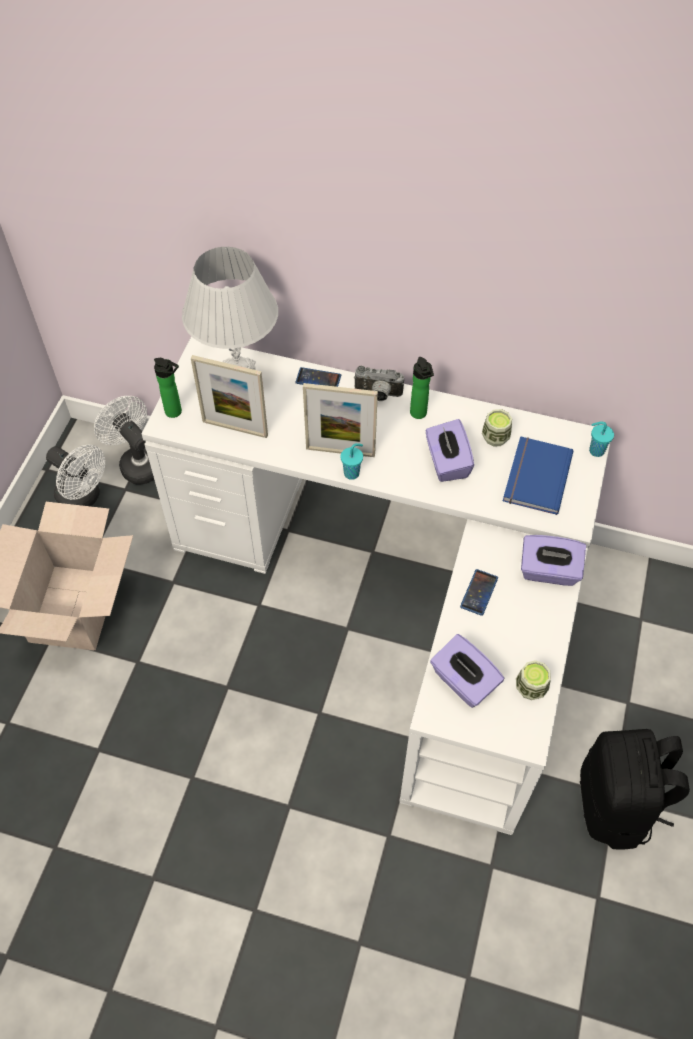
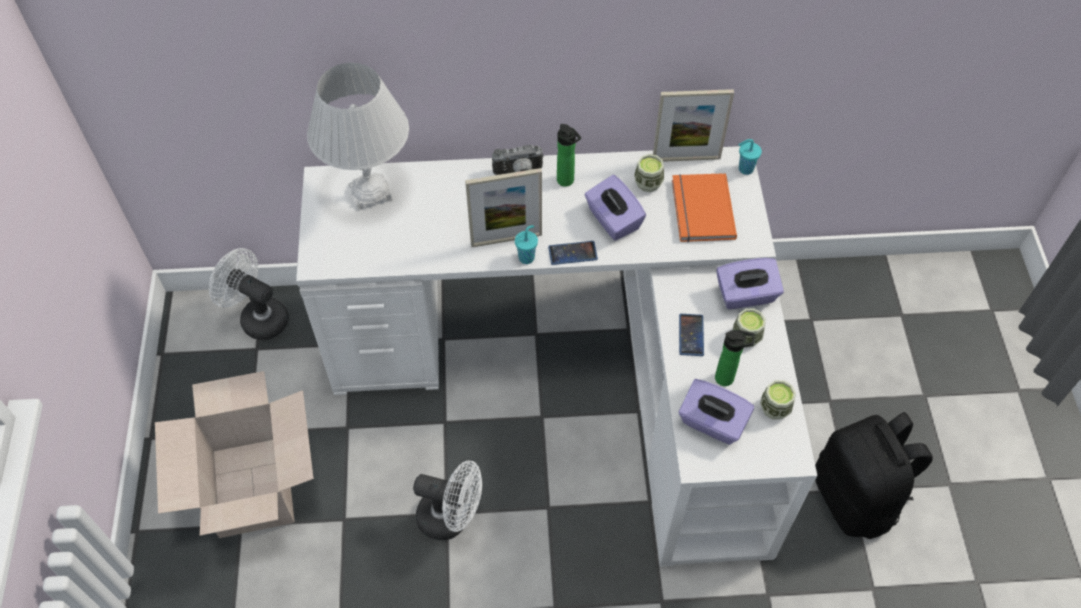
camera: 20 degrees left, 0 degrees up
(84, 498) = (216, 371): white fan -> white fan (451, 518)
(175, 412) = (323, 249): bottle -> bottle (727, 378)
(235, 428) = (391, 247): picture frame -> picture frame (686, 158)
(318, 379) = (453, 175): phone -> phone (572, 253)
(532, 611) = (746, 337): none -> cup
(534, 477) = (700, 210): blue book -> orange book

